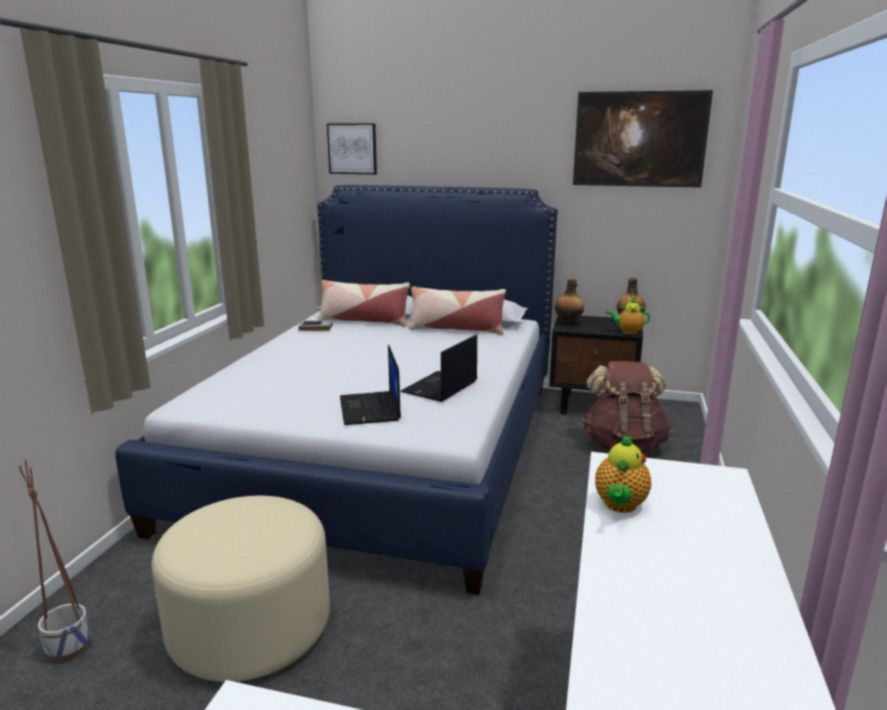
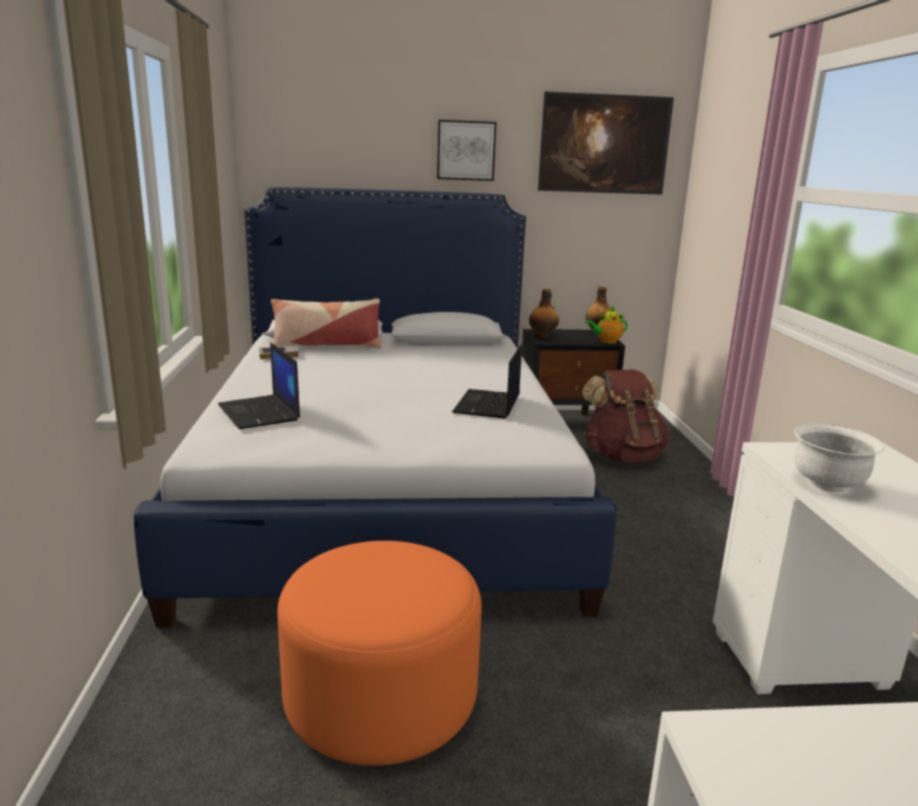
camera: 20 degrees left, 0 degrees up
(68, 648) = (163, 775): planter -> none
(251, 627) = (381, 698): beige ottoman -> orange ottoman
(352, 148) = (285, 144): picture -> picture (466, 150)
(370, 409) = (440, 432): laptop -> laptop (260, 413)
(456, 329) = (439, 348): pillow -> none
(619, 506) = (827, 484): teapot -> white bowl

